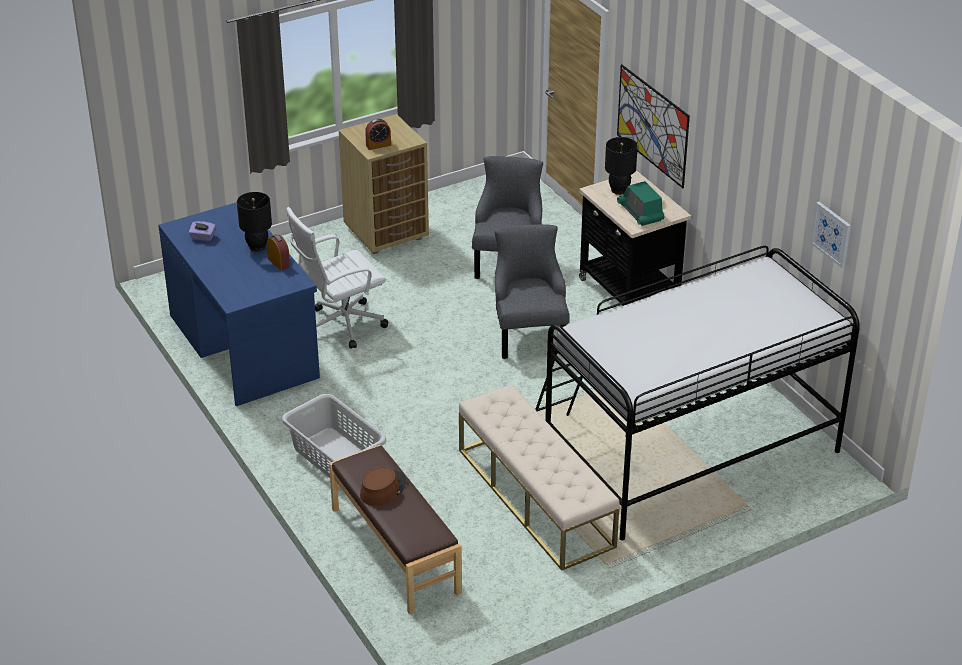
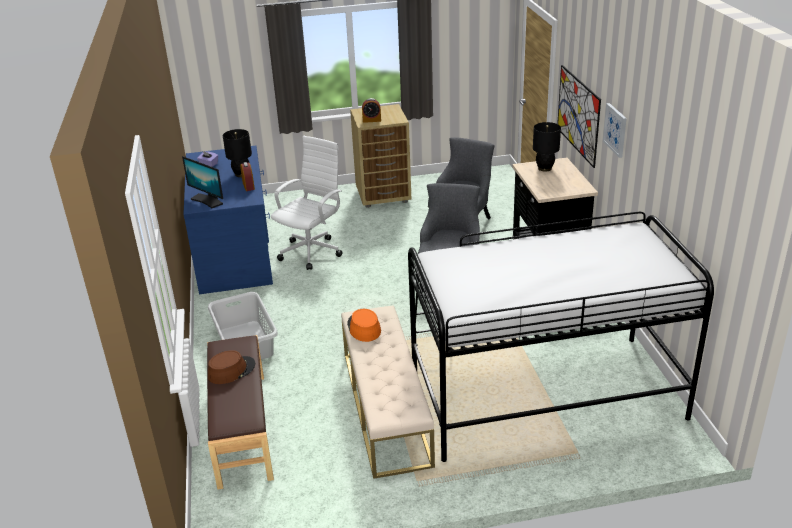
camera: 20 degrees right, 5 degrees down
(243, 291) = (207, 201): none -> monitor
(341, 326) = (312, 251): white office chair -> white office chair turned 135 degrees clockwise
(496, 416) = (363, 328): none -> orange hat
(640, 212) = (554, 185): radio -> none
(831, 234) = (698, 197): picture -> picture (615, 130)

